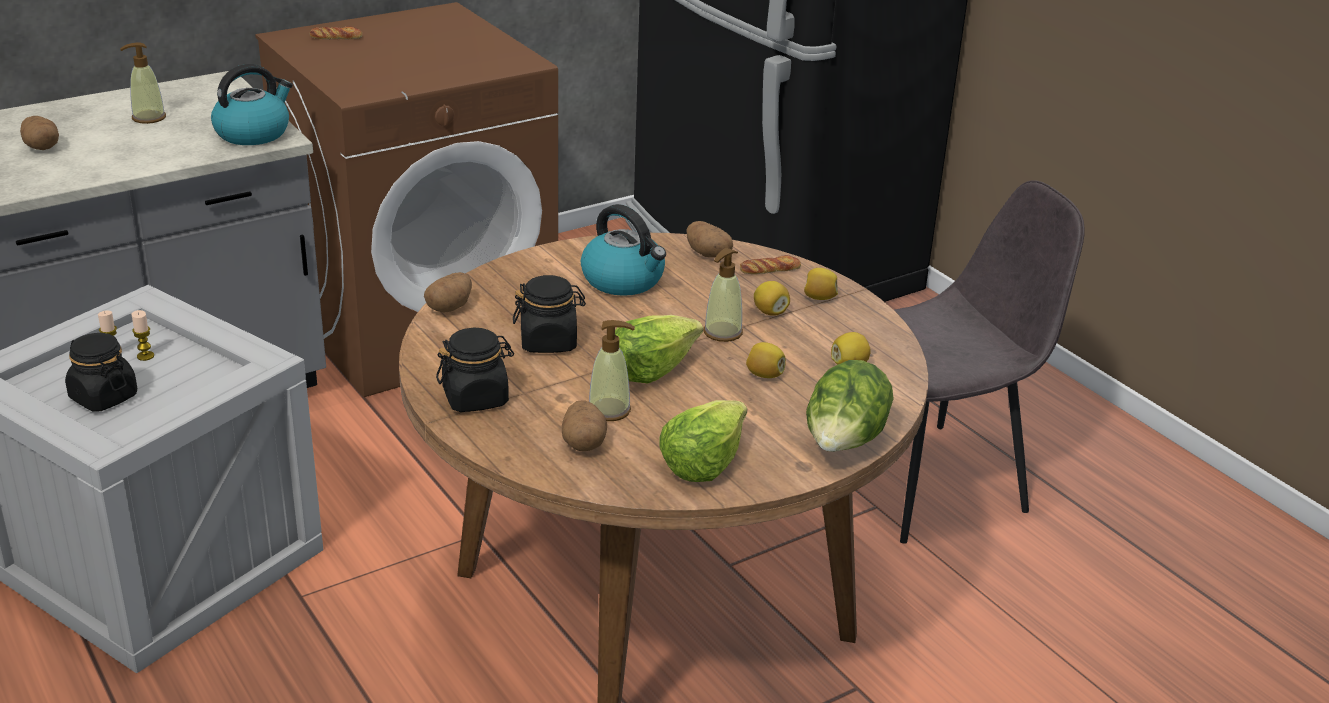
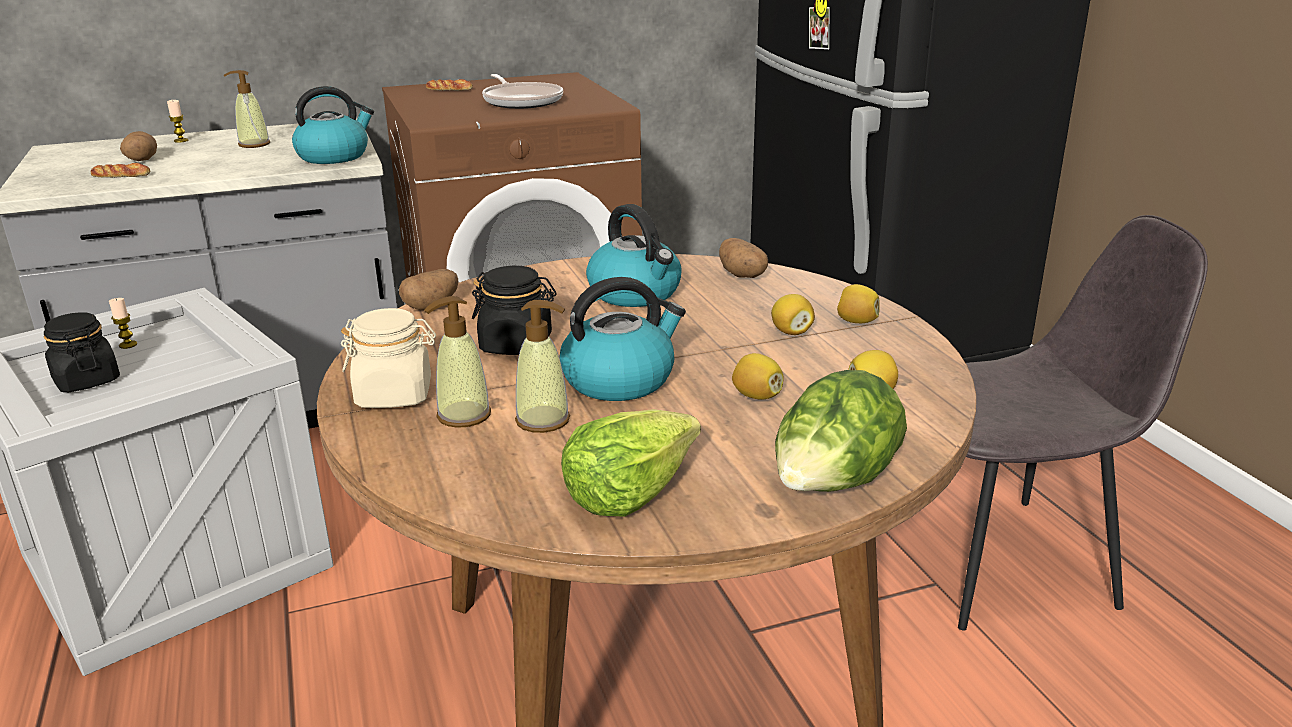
camera: 15 degrees right, 5 degrees down
(145, 356) = (157, 347): candle -> candle (181, 140)
(428, 56) = (522, 101): none -> frying pan
(476, 398) = (395, 395): black jar -> beige jar
(583, 442) = (489, 454): potato -> none
(651, 368) = (620, 379): lettuce -> kettle
(722, 332) = (724, 349): soap dispenser -> soap dispenser (463, 415)
(769, 270) = (807, 292): bread -> bread (121, 176)

